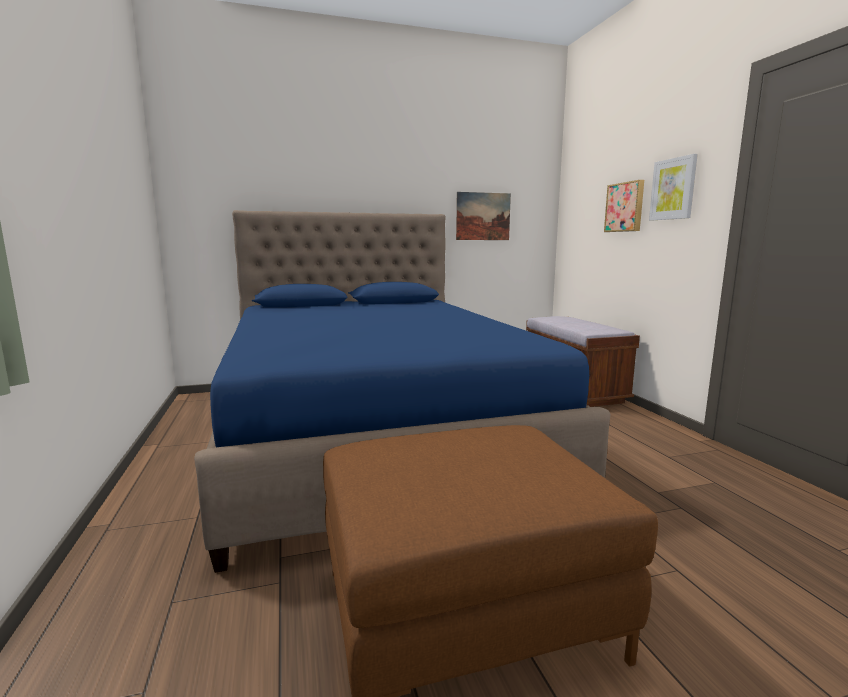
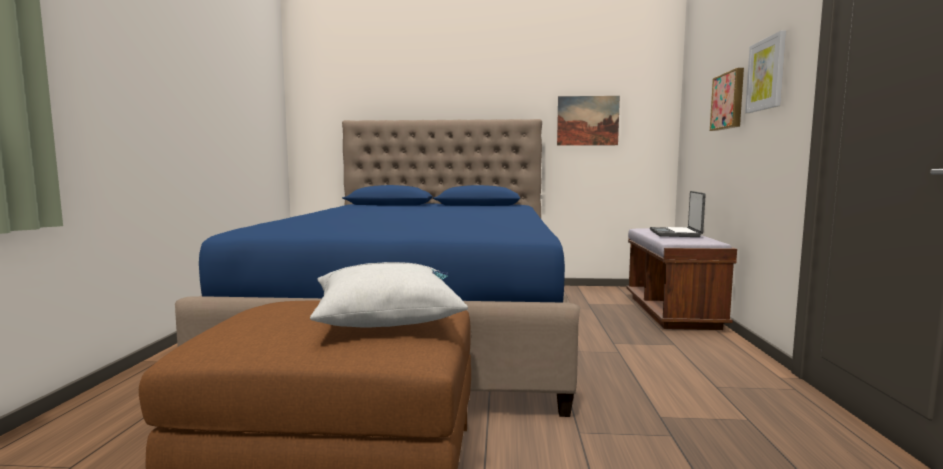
camera: 20 degrees right, 5 degrees down
(514, 454) = (386, 318): none -> grey pillow
(579, 323) = (676, 233): none -> laptop

